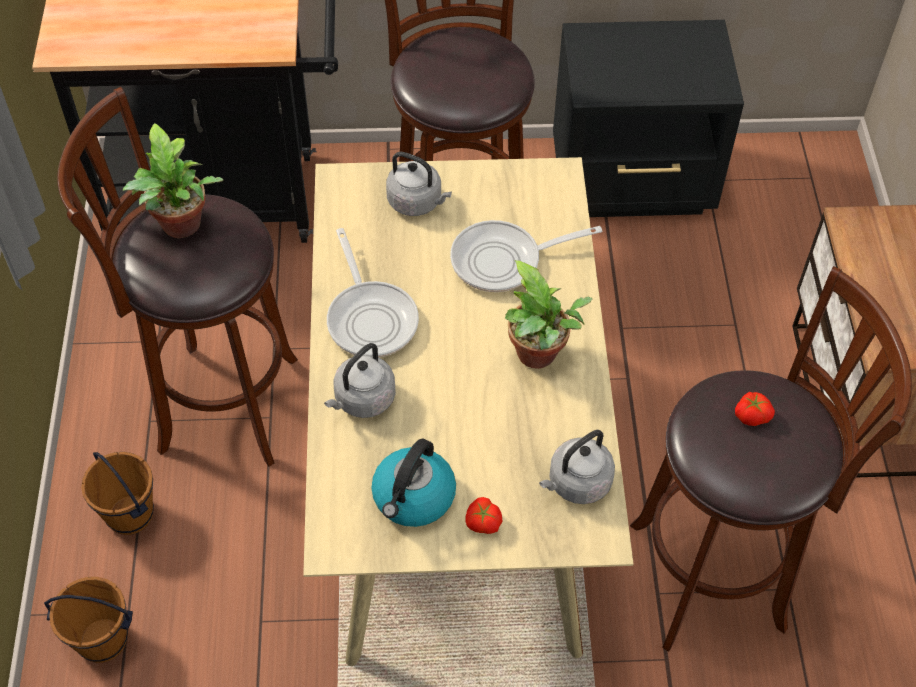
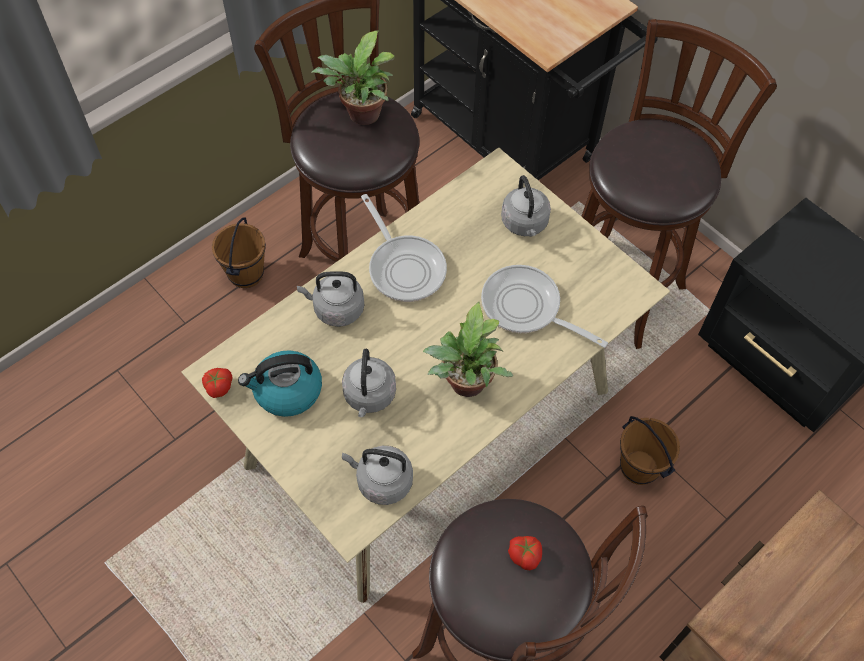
camera: 50 degrees right, 5 degrees up
(103, 639) = (158, 325): brown bucket -> brown bucket (640, 467)
(371, 318) = (404, 267): frying pan -> frying pan turned 60 degrees counterclockwise
(481, 435) = (369, 396): none -> grey kettle
(482, 523) = (301, 445): tomato -> tomato (218, 386)

